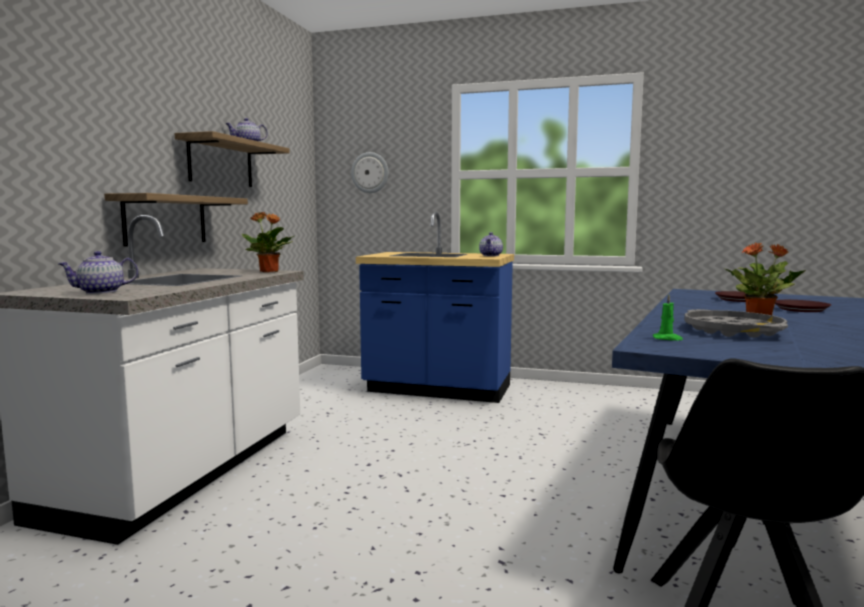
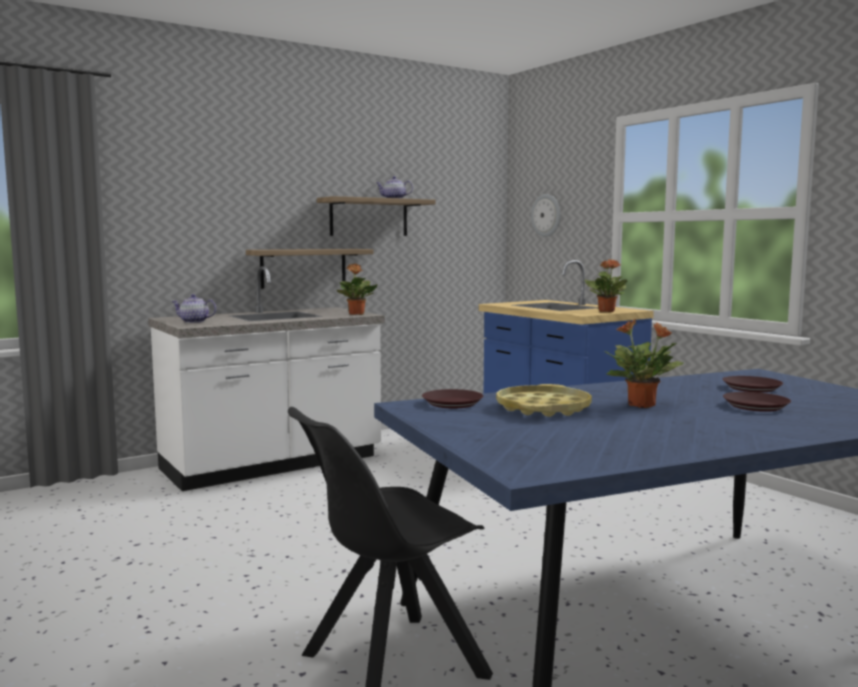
camera: 40 degrees right, 0 degrees up
(491, 255) = (606, 311): teapot -> potted plant
(667, 339) = (452, 403): green candle -> brown plate
(733, 331) = (543, 408): grey tray -> yellow tray

